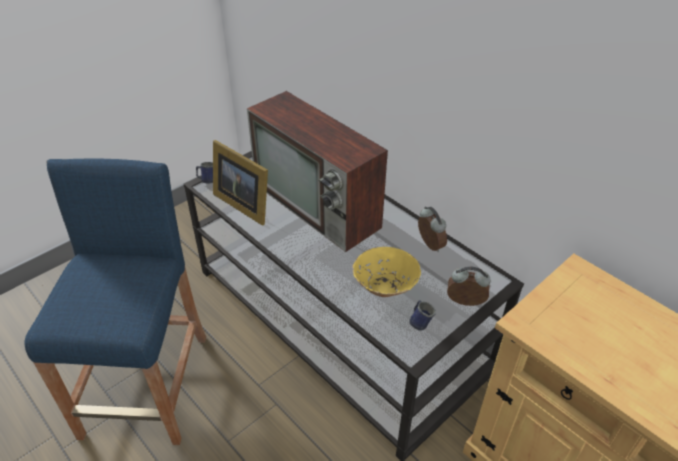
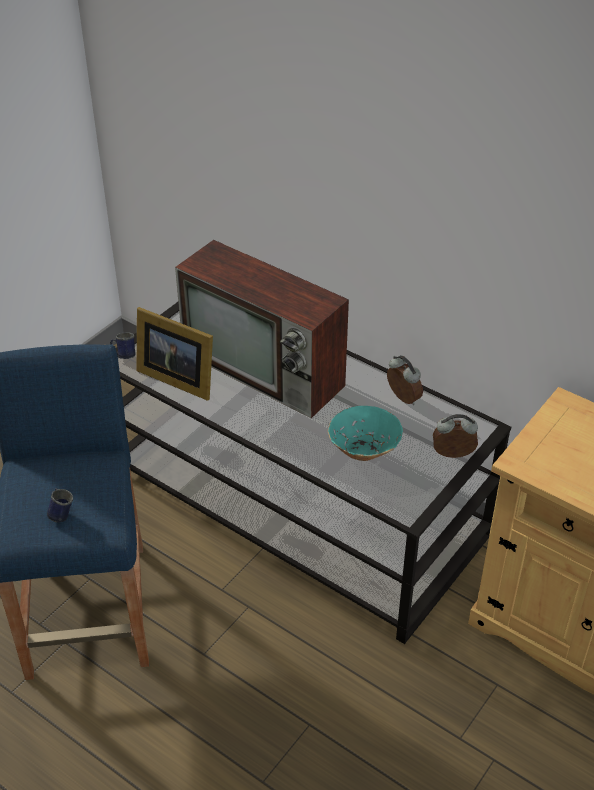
camera: 10 degrees left, 0 degrees up
(384, 287) = (363, 450): yellow bowl -> turquoise bowl
(419, 322) = (409, 481): blue mug -> blue mug (61, 513)

